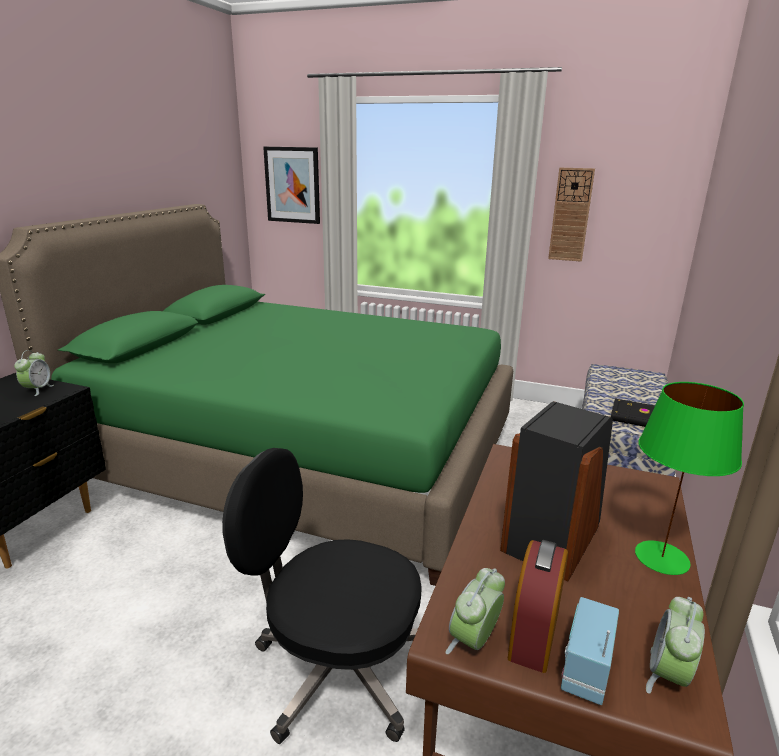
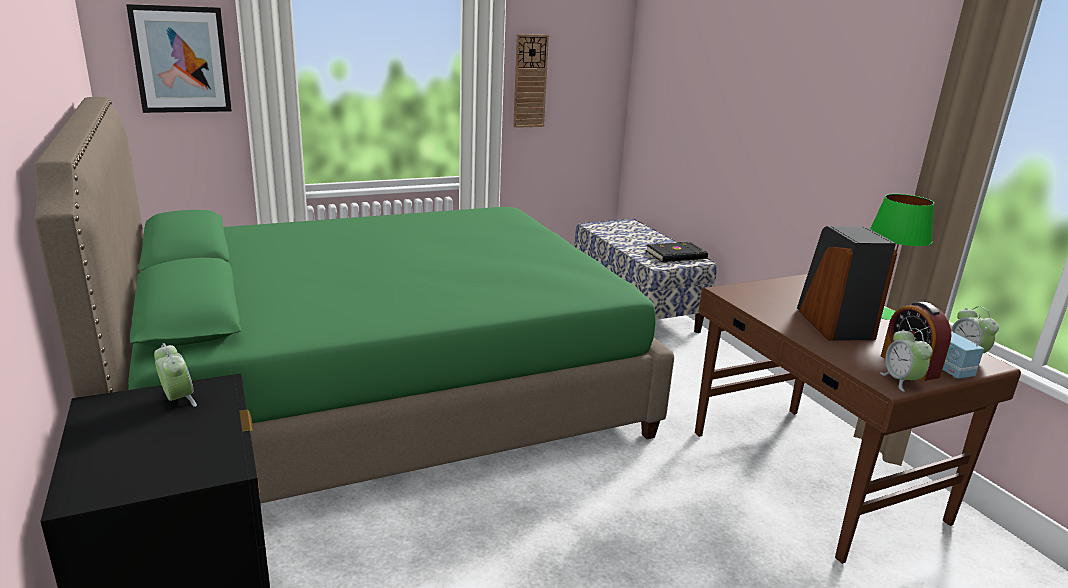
camera: 45 degrees left, 0 degrees up
(336, 669) = (677, 521): black office chair -> none

